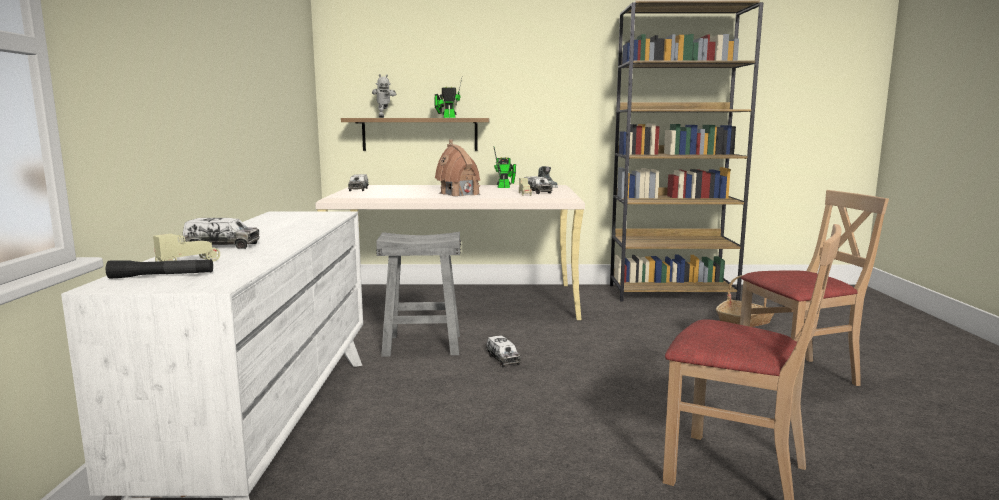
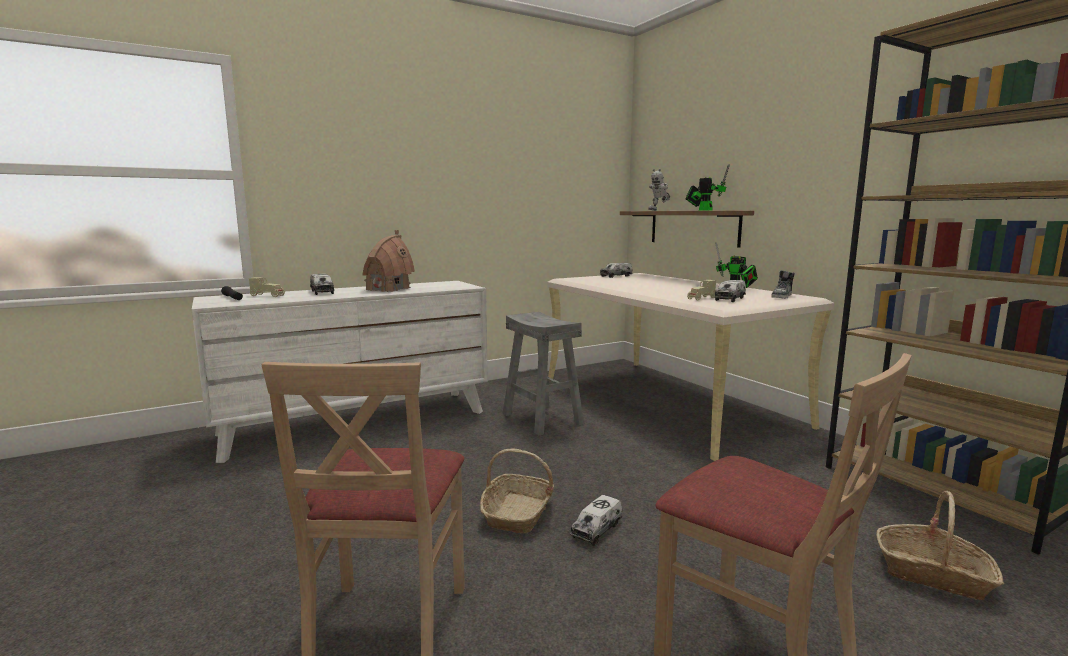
camera: 60 degrees right, 0 degrees up
(459, 194) = (651, 289): toy house -> toy house (388, 289)
(503, 359) = (551, 453): toy truck -> toy truck (597, 529)
(599, 394) = (518, 513): none -> basket

